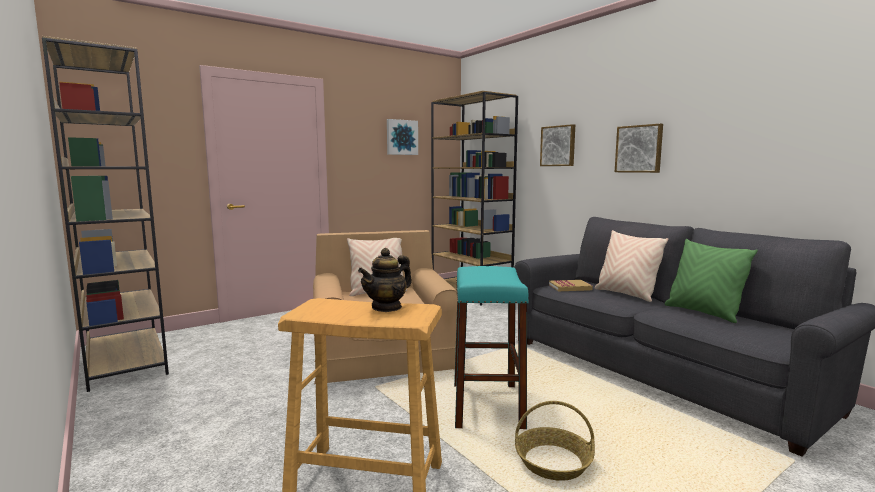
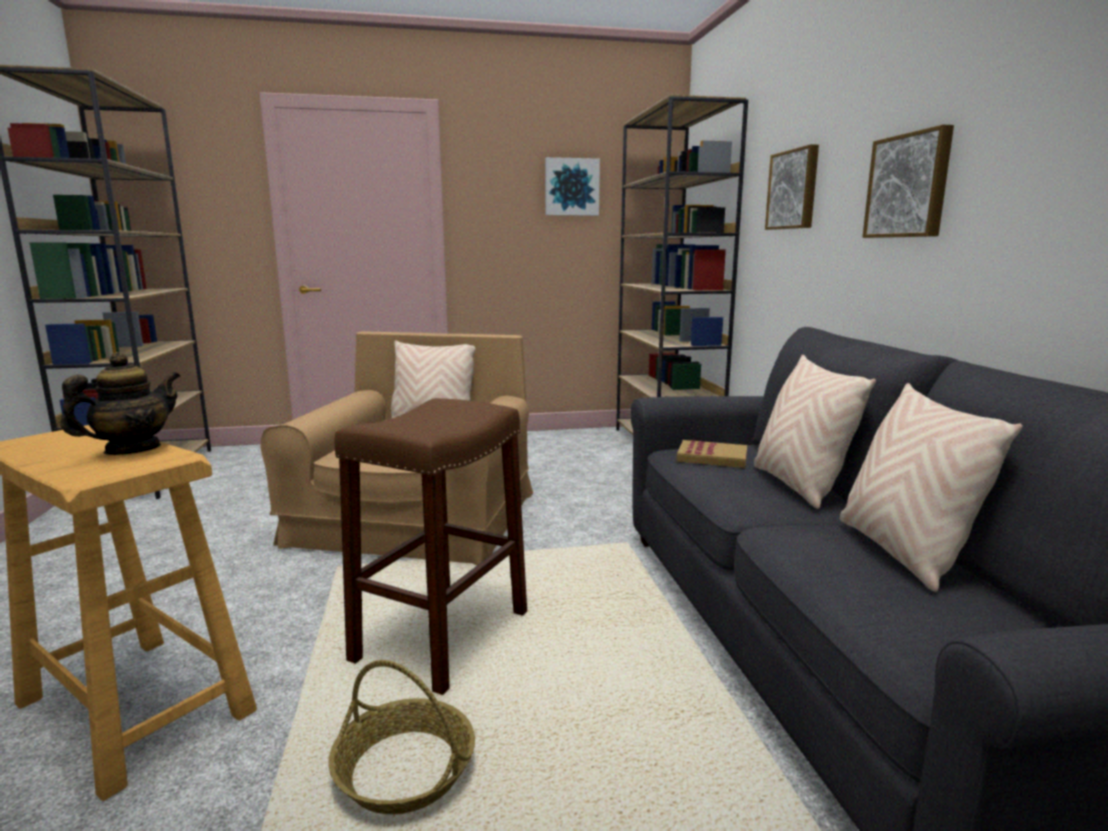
camera: 25 degrees right, 5 degrees up
(387, 307) = (132, 450): teapot -> teapot turned 150 degrees clockwise
(487, 405) = (442, 636): turquoise stool -> brown stool
(703, 313) = (902, 552): green pillow -> beige pillow

